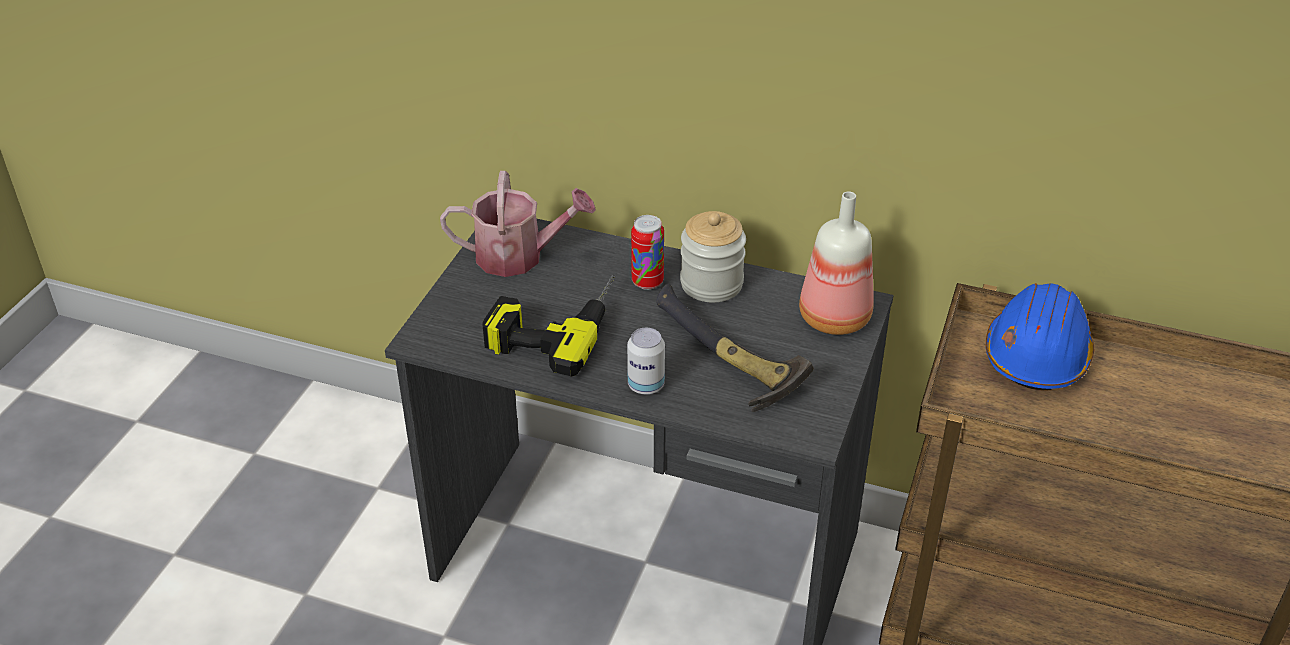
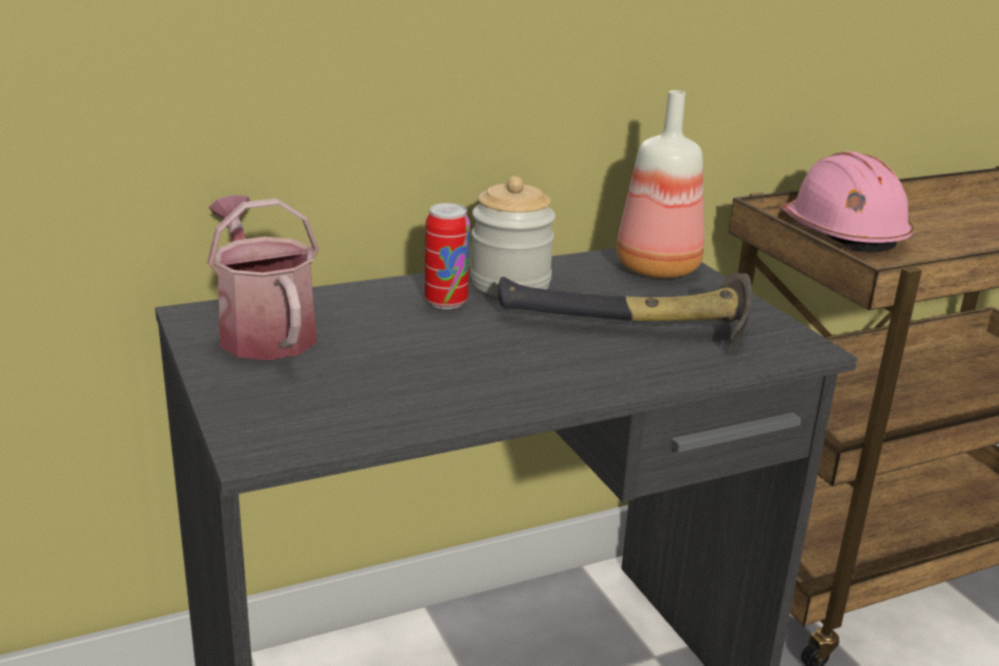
camera: 45 degrees left, 15 degrees down
(519, 256) = (263, 331): watering can -> watering can turned 75 degrees counterclockwise
(553, 323) = (406, 369): power drill -> none
(646, 385) = (598, 376): can -> none
(1037, 354) = (841, 233): blue hard hat -> pink hard hat

